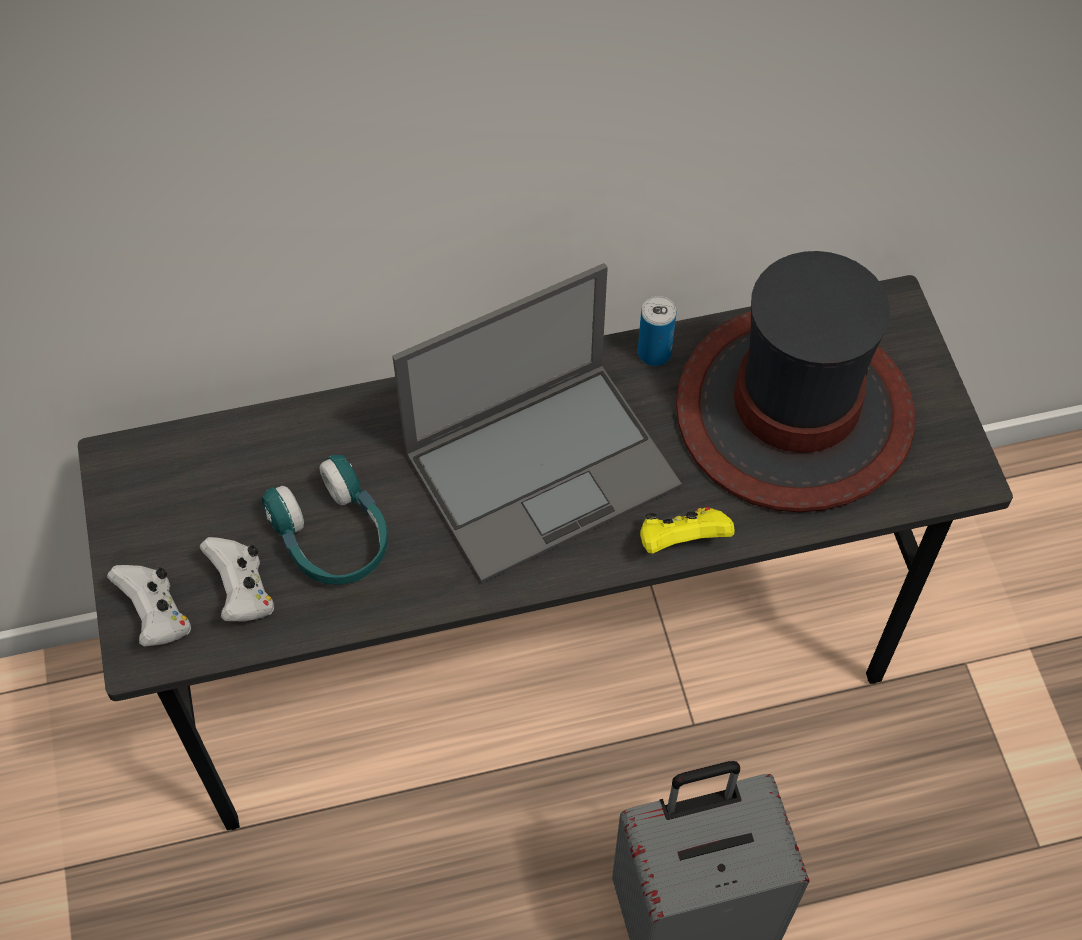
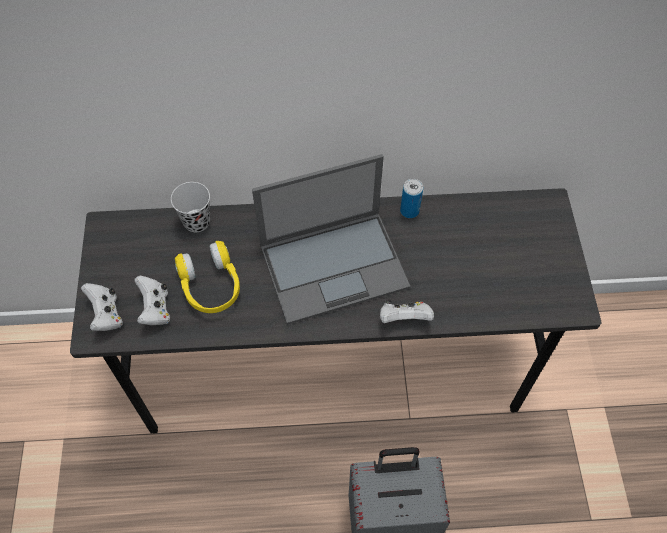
camera: 10 degrees right, 0 degrees up
(282, 427) = (196, 221): none -> black cup
(332, 537) = (211, 286): turquoise headphones -> yellow headphones
(681, 541) = (404, 319): yellow game controller -> white game controller
(793, 413) = (481, 256): hat -> none

